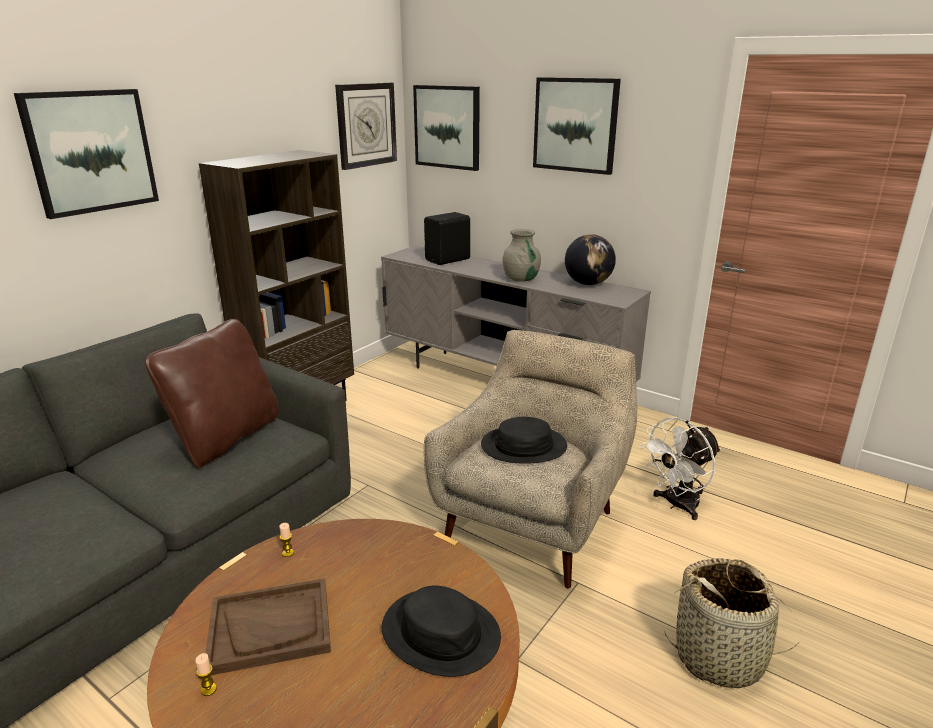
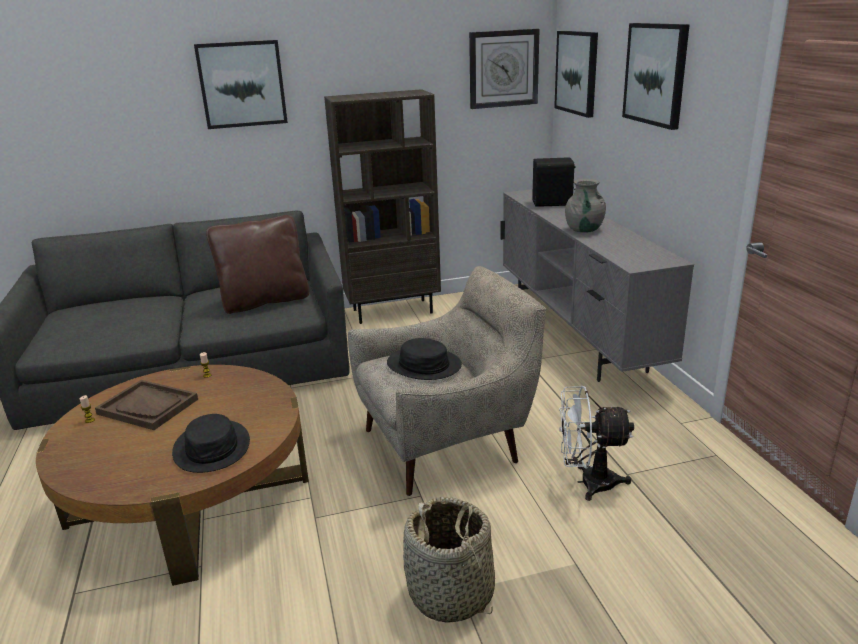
camera: 40 degrees right, 0 degrees up
(588, 283) = (640, 245): globe -> none

